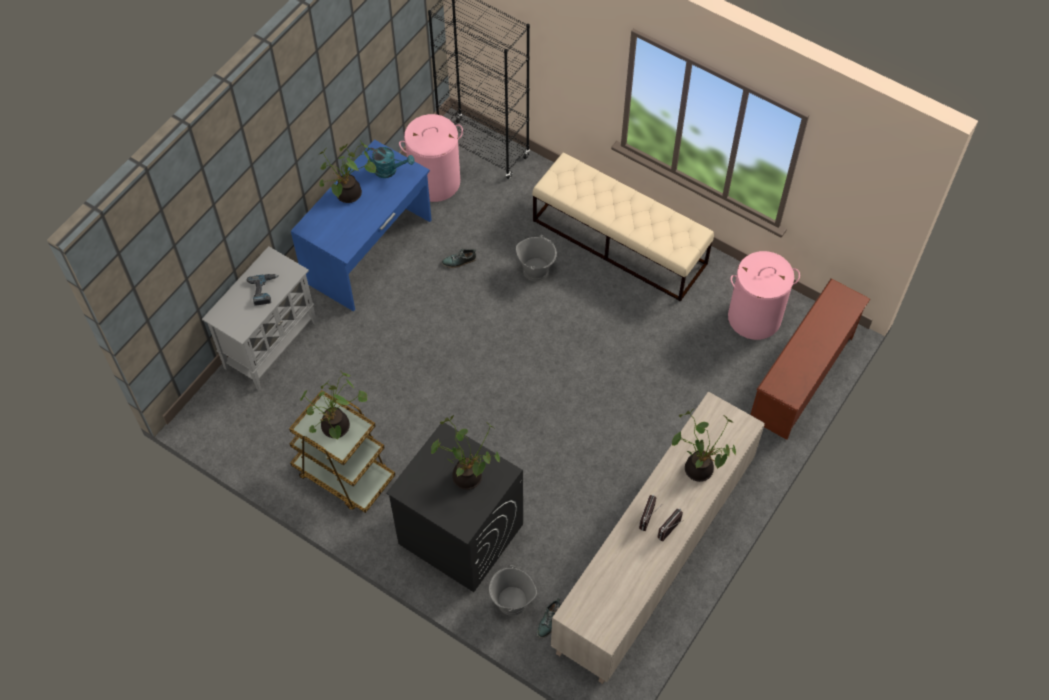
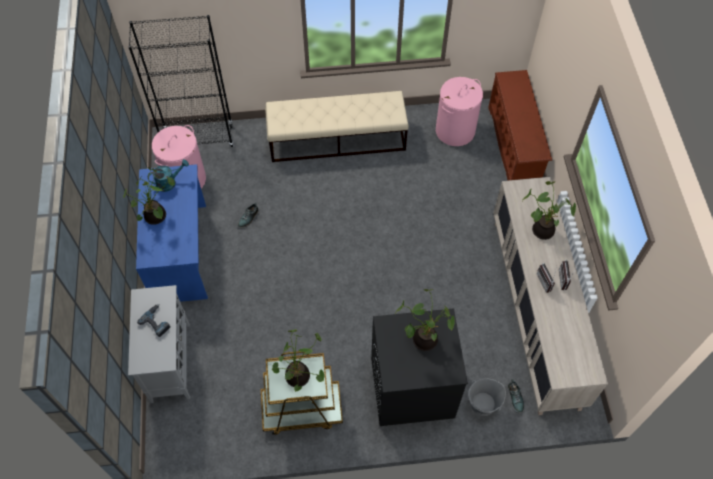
camera: 40 degrees left, 0 degrees up
(536, 270) = (302, 190): grey bucket -> none

